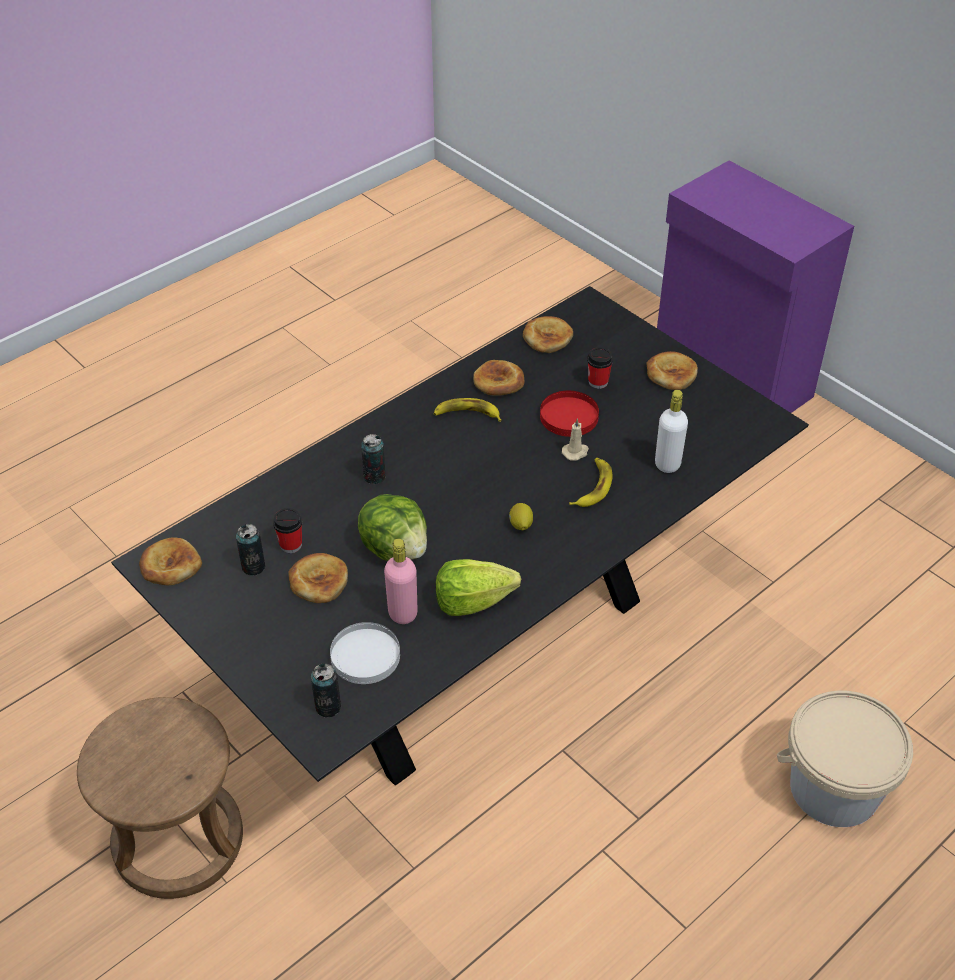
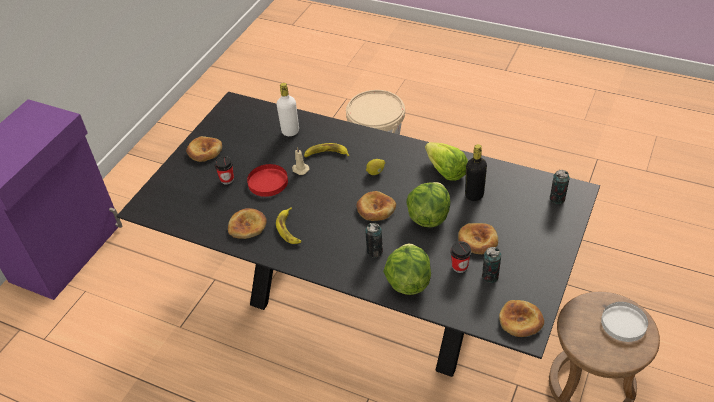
camera: 110 degrees left, 0 degrees up
(305, 489) = (408, 282): none -> lettuce
(365, 655) = (513, 198): white plate -> white plate (623, 323)
(403, 613) = (474, 195): pink bottle -> black bottle
(547, 337) = (187, 217): bread -> bread (375, 208)

